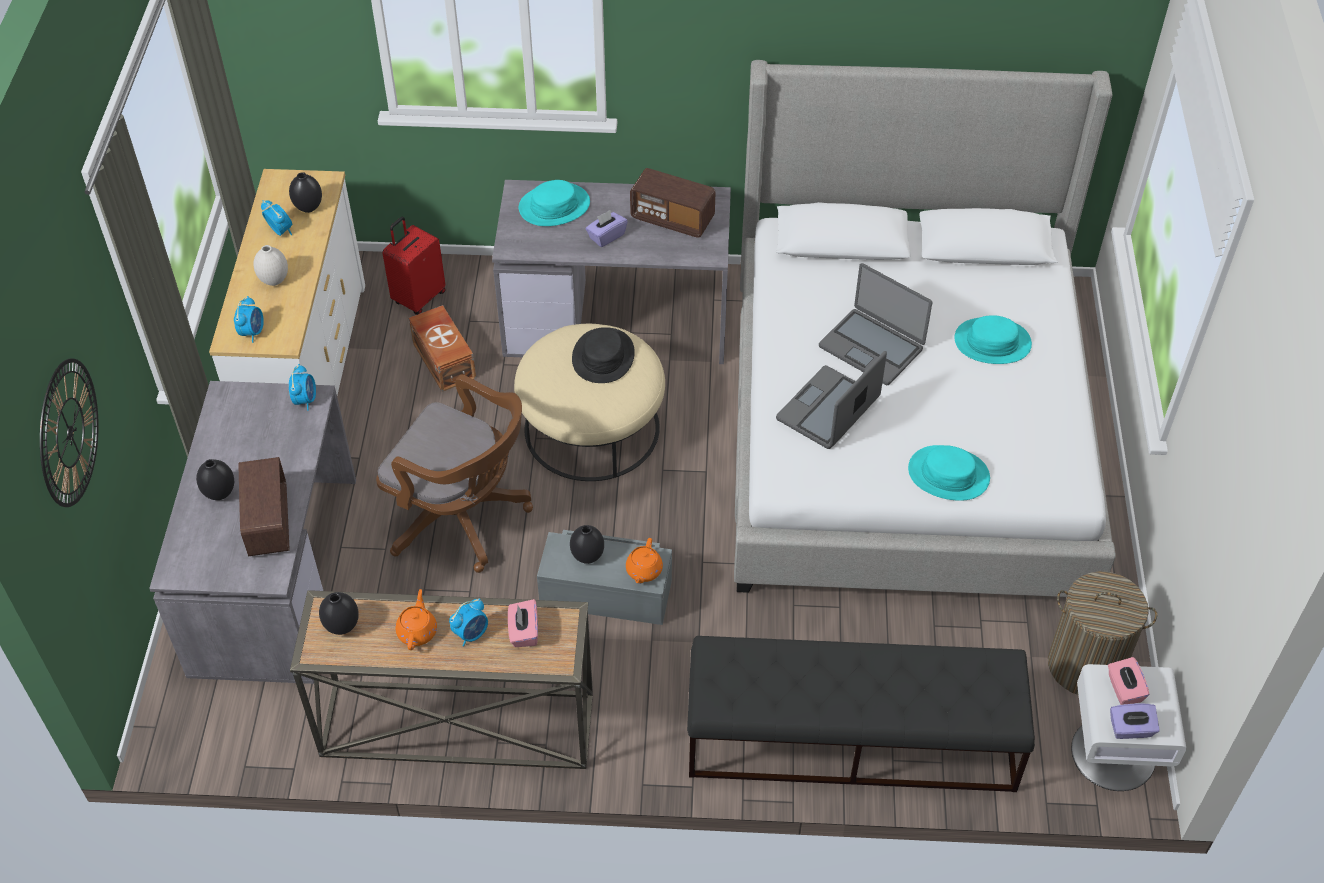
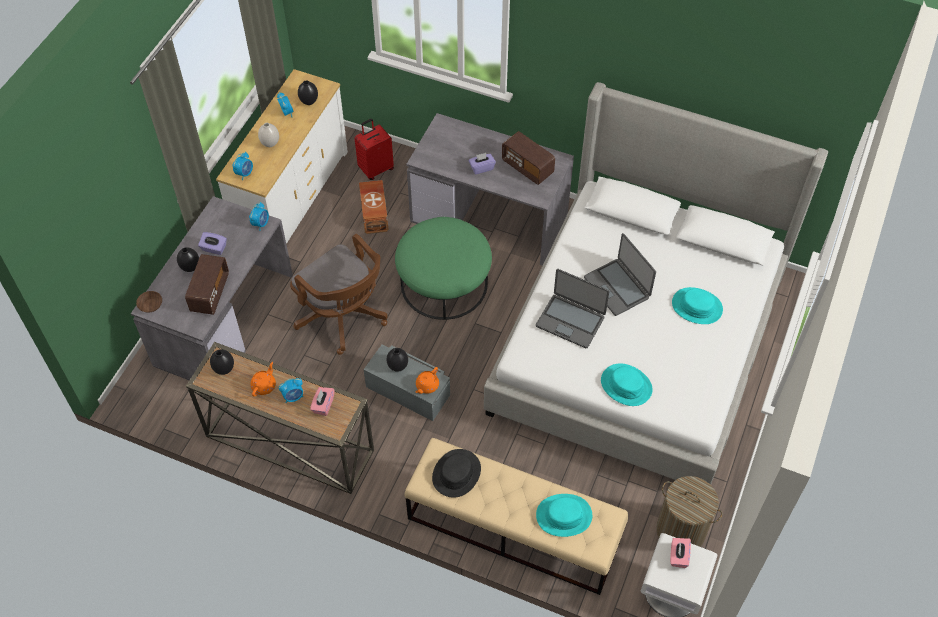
camera: 20 degrees right, 5 degrees up
(69, 432) = (95, 216): wall clock -> none
(177, 566) = (150, 304): none -> brown bowl
(554, 206) = (458, 139): turquoise hat -> turquoise hat (564, 515)
(592, 427) = (444, 283): beige ottoman -> green ottoman
(603, 356) = (455, 243): black hat -> black hat (456, 473)
(829, 410) = (570, 321): laptop -> laptop turned 120 degrees counterclockwise
(850, 740) = (513, 529): black bench -> beige bench
(1130, 729) = (670, 582): purple tissue box -> purple tissue box (214, 248)

